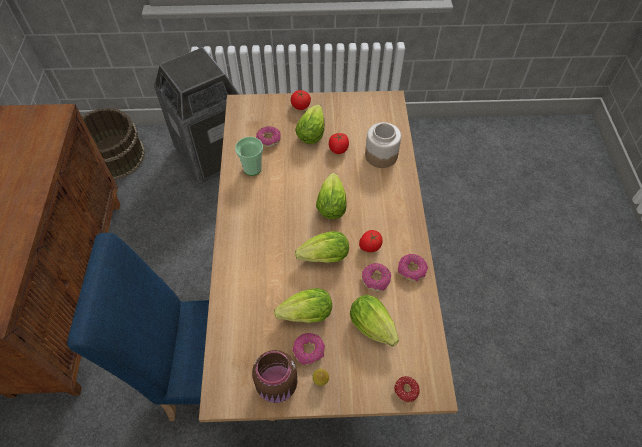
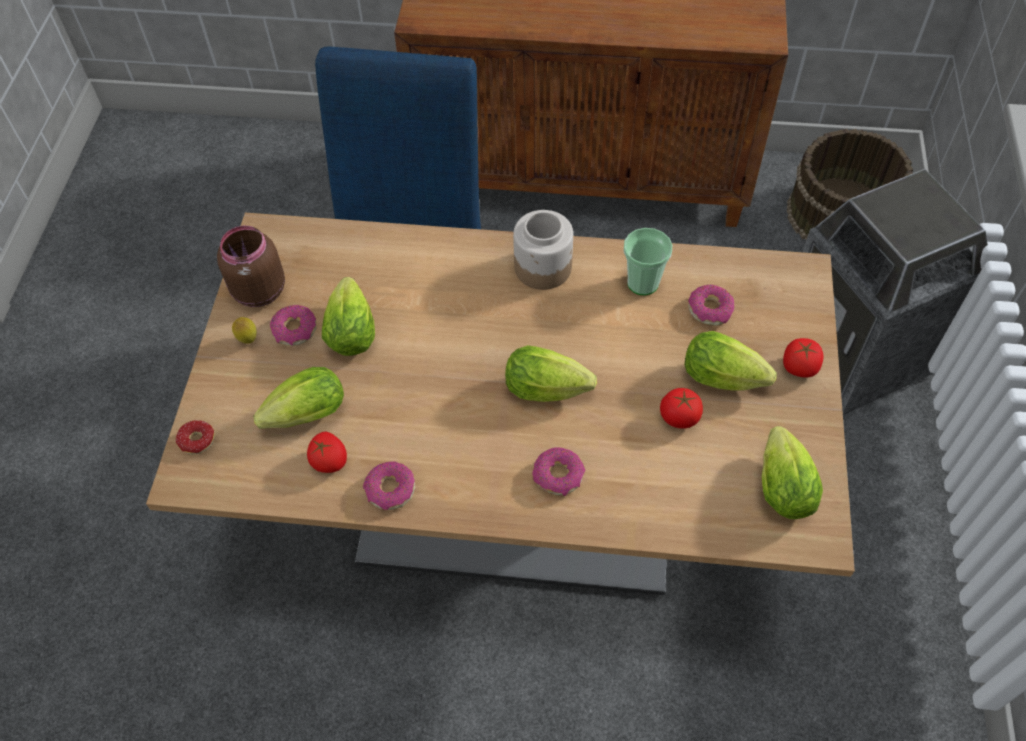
camera: 100 degrees right, 0 degrees up
(321, 257) = (444, 362): lettuce -> lettuce (781, 483)
(370, 246) = (451, 435): tomato -> tomato (329, 461)
(376, 279) = (386, 433): donut -> donut (558, 476)
(381, 155) = (658, 488): jar -> jar (543, 267)

